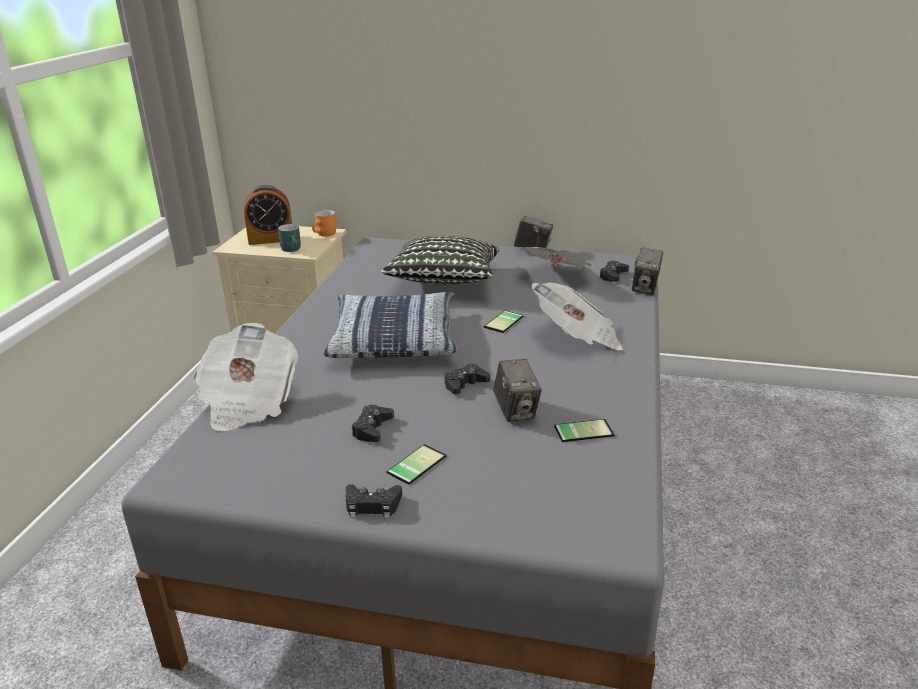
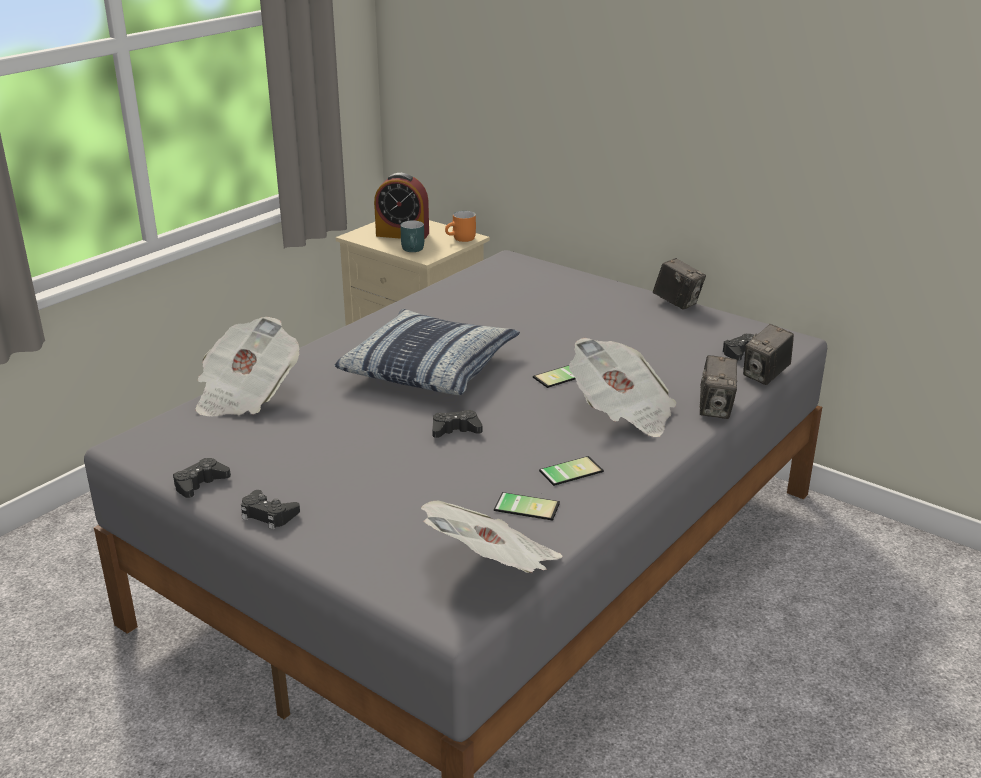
camera: 25 degrees right, 0 degrees up
(372, 429) = (329, 448): black game controller -> black game controller (200, 483)
(414, 463) = (337, 490): phone -> phone (569, 469)
(444, 282) = (540, 318): pillow -> none
(516, 411) = (479, 469): camera -> camera (715, 409)
(556, 277) = (672, 339): newspaper -> newspaper (493, 567)

